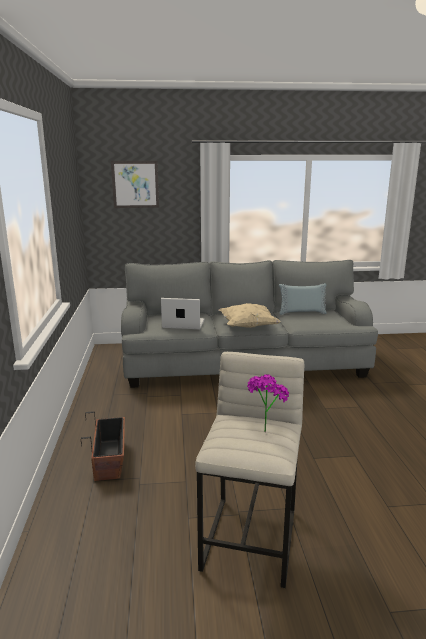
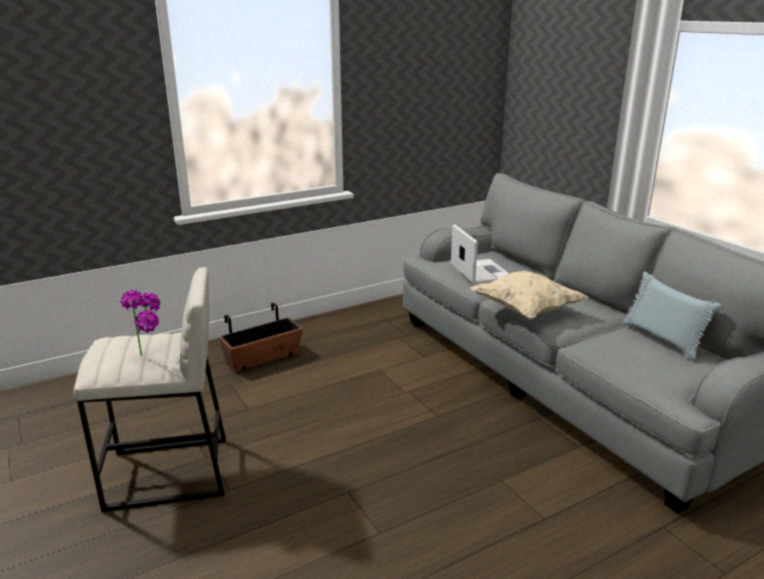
camera: 65 degrees right, 5 degrees up
(135, 184) = (560, 63): picture -> none

